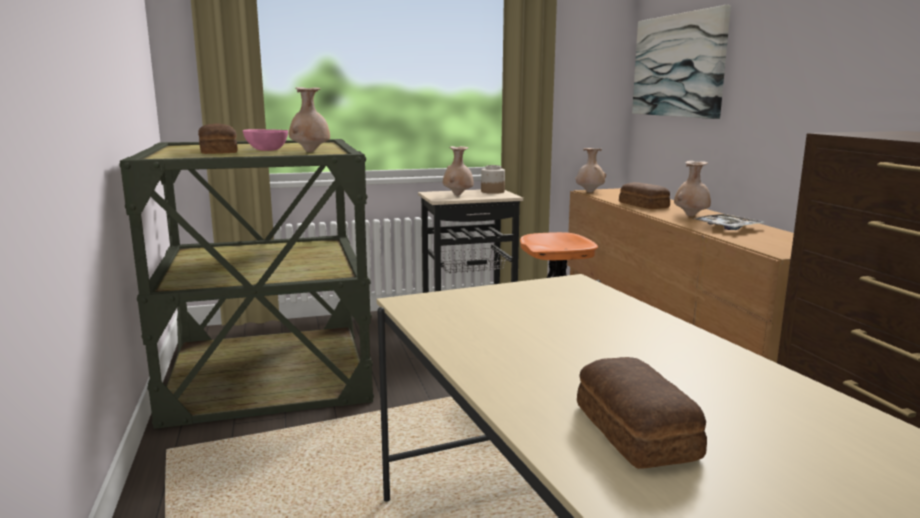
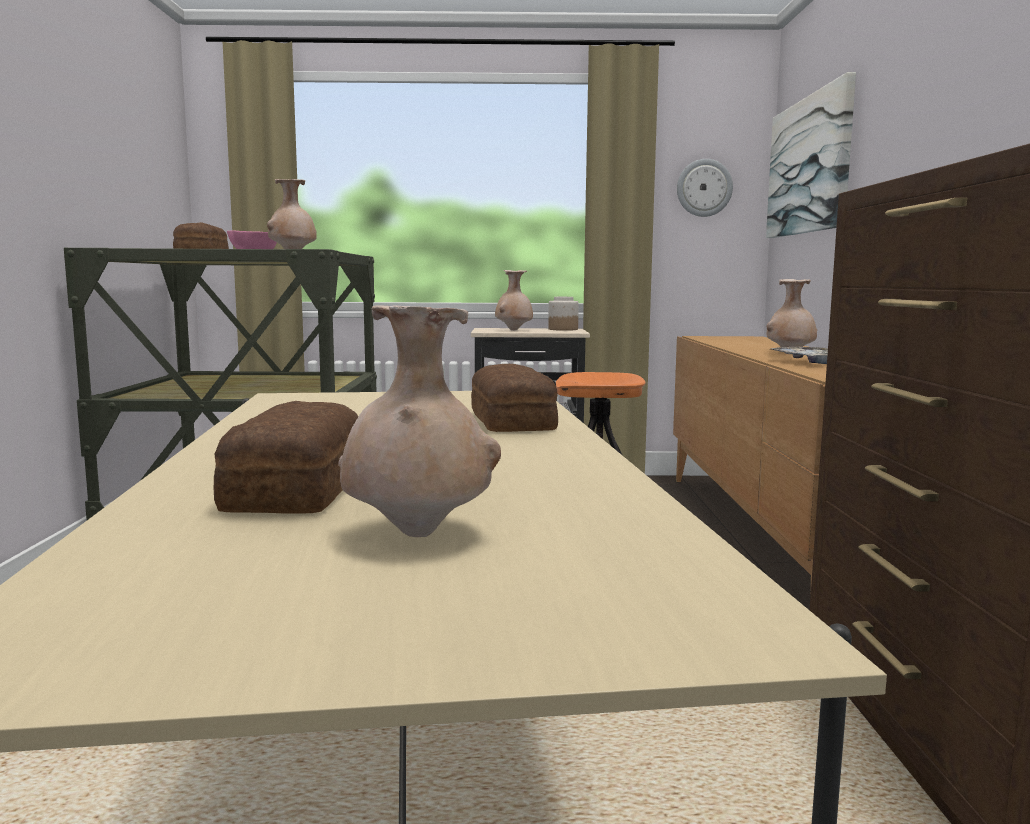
camera: 15 degrees right, 5 degrees down
(586, 74) = (704, 188): none -> wall clock
(589, 192) = (699, 337): beige vase -> beige vase (418, 534)
(643, 205) = (746, 346): bread -> bread (513, 420)

